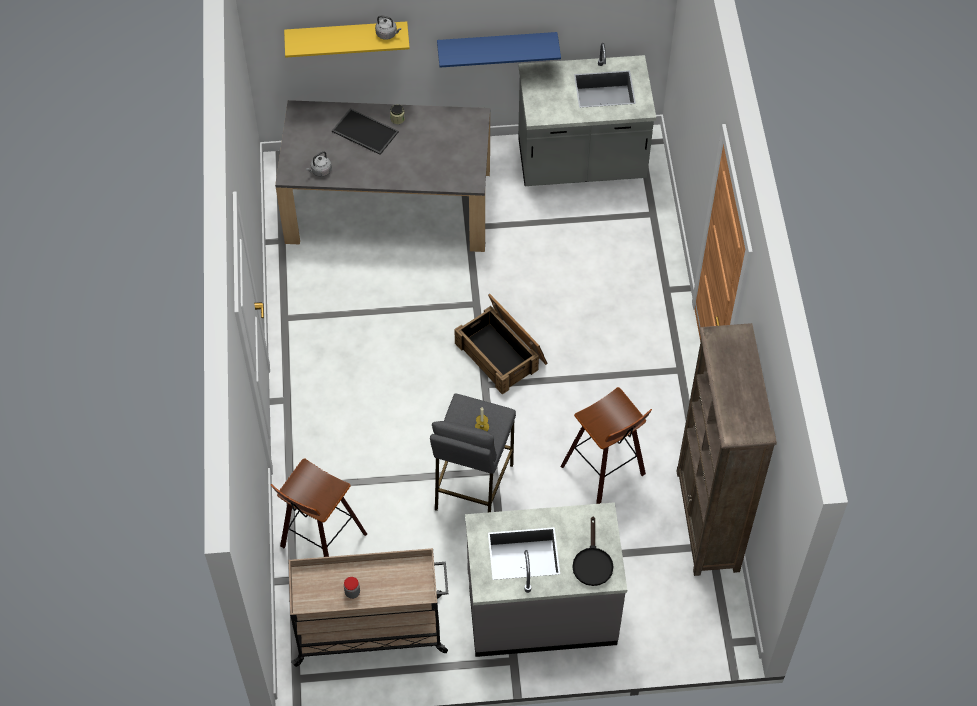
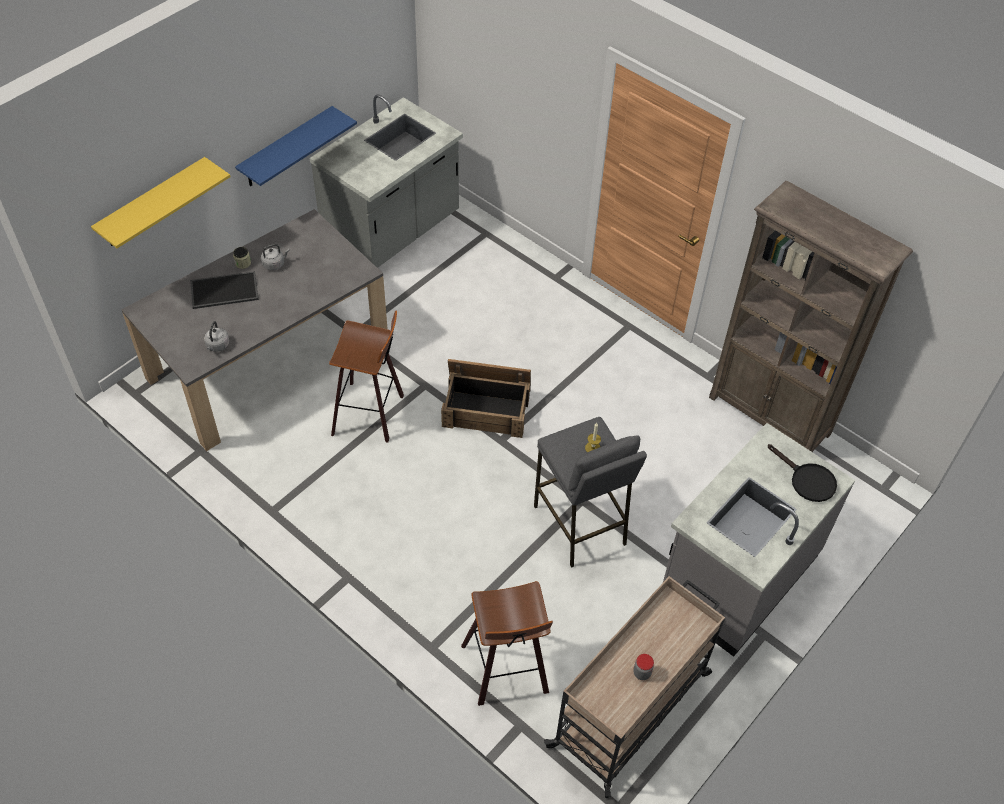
camera: 45 degrees left, 5 degrees down
(387, 34) = (198, 175): grey kettle -> grey kettle (275, 264)
(606, 470) = (662, 434): stool -> stool (371, 413)

